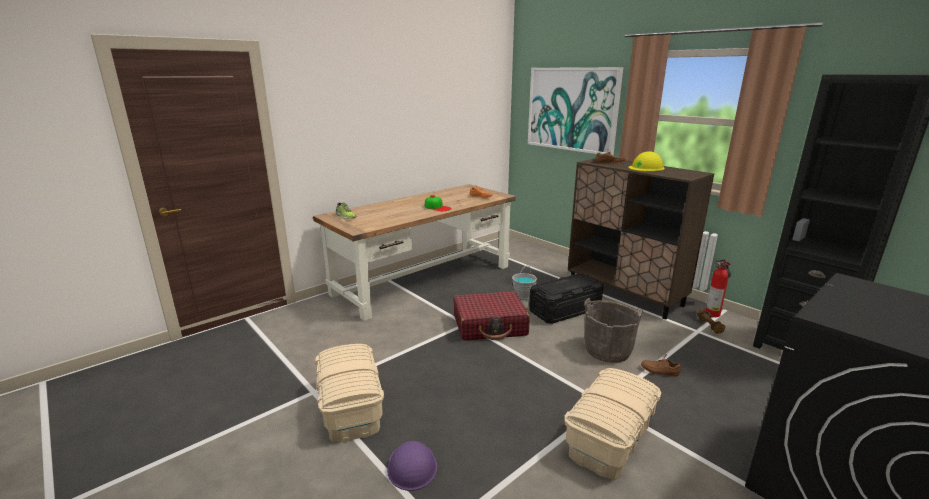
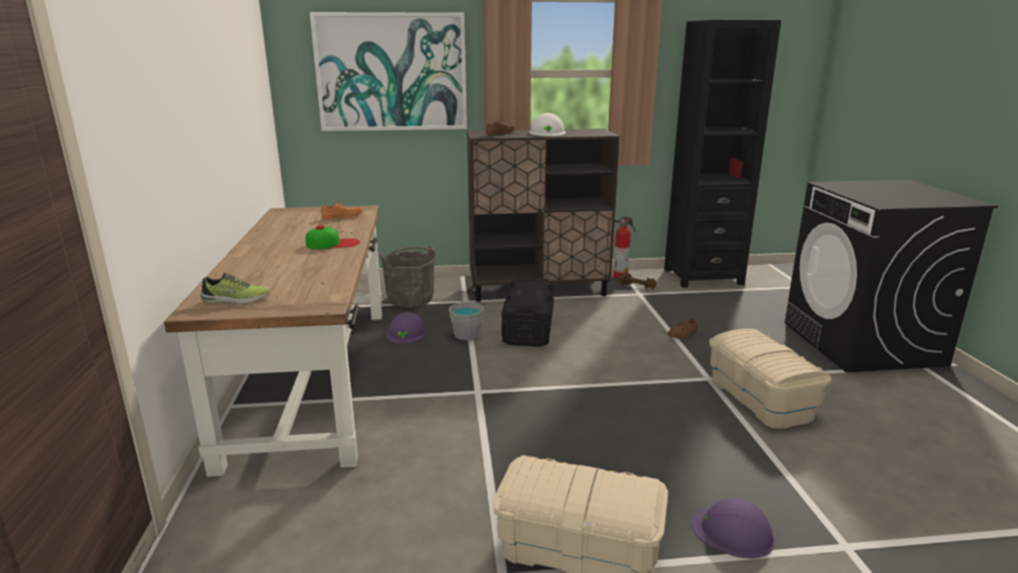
camera: 55 degrees left, 0 degrees up
(490, 325) = (503, 378): red suitcase -> none
(499, 280) = (406, 333): none -> purple hard hat
(607, 350) = (626, 340): grey bucket -> grey bucket (410, 299)
(646, 168) = (547, 132): yellow hard hat -> white hard hat

